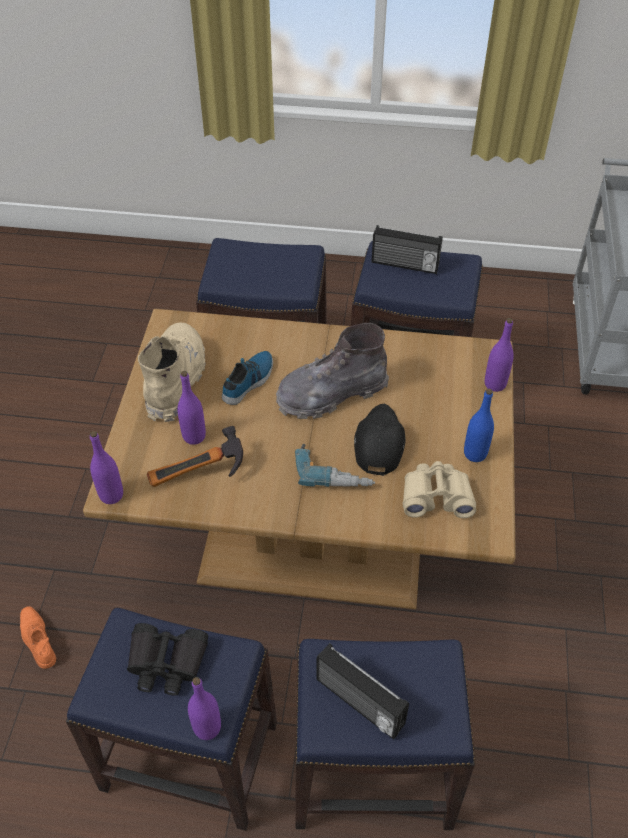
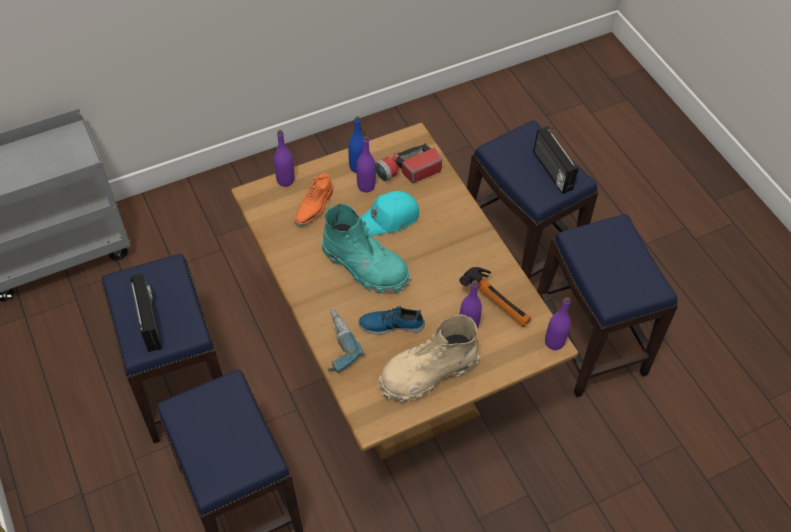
camera: 125 degrees left, 5 degrees up
(38, 639) = (601, 489): orange shoe -> orange shoe (314, 207)
(166, 662) = (610, 267): black binoculars -> none
(207, 727) = (624, 227): purple bottle -> purple bottle (366, 186)
(331, 394) = (365, 266): grey boot -> turquoise boot
(334, 472) = (432, 230): power drill -> power drill (334, 344)
(358, 703) = (551, 171): radio -> radio turned 150 degrees clockwise
(378, 443) = (389, 219): black cap -> turquoise cap
(436, 496) = (408, 171): beige binoculars -> flashlight

